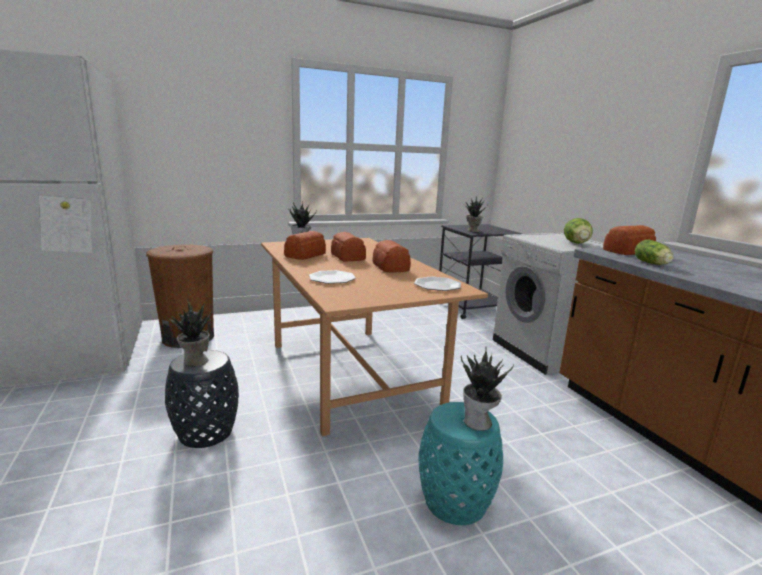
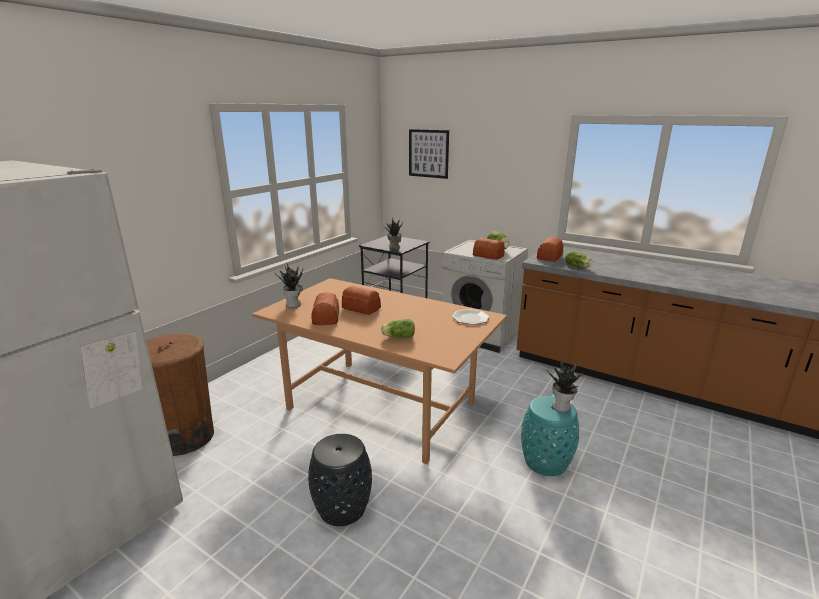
camera: 35 degrees left, 5 degrees up
(195, 361) = (336, 451): potted plant -> none
(332, 278) = (398, 337): plate -> lettuce
(391, 267) = (411, 309): bread -> bread (488, 255)
(541, 132) = (428, 153): none -> picture

